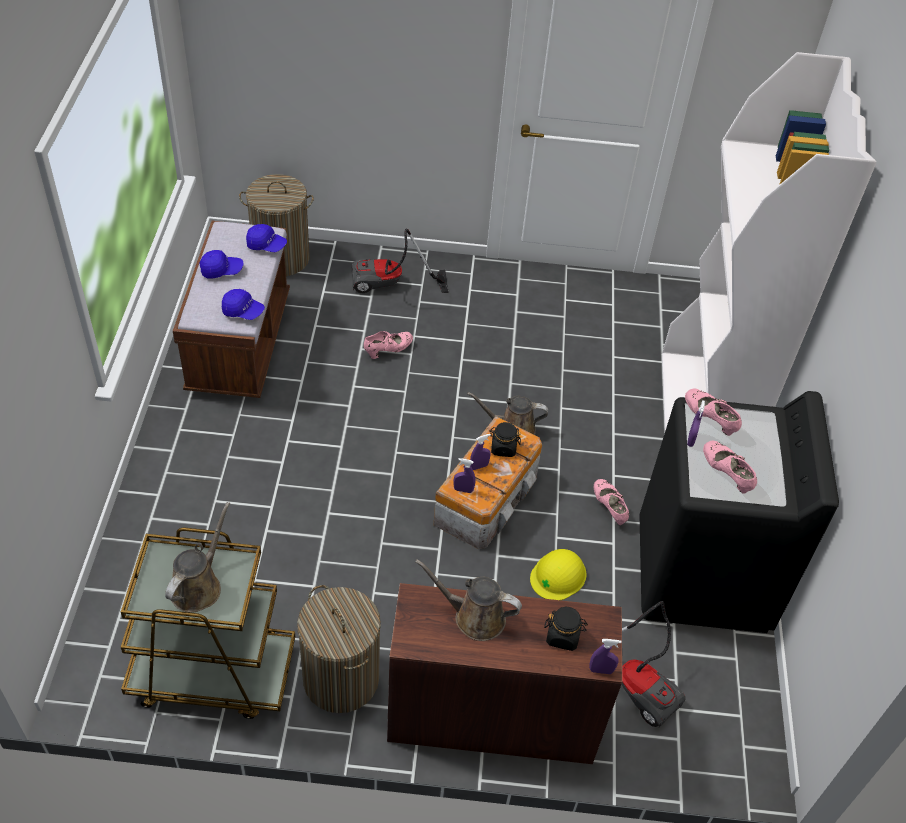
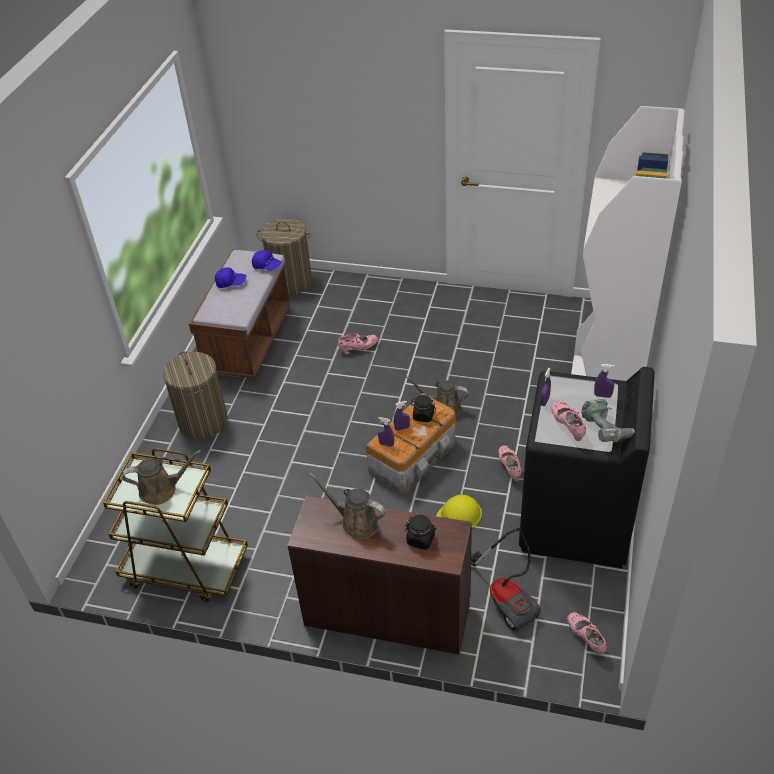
camera: 15 degrees right, 5 degrees down
(198, 586) = (161, 490): brown watering can -> brown watering can turned 45 degrees clockwise
(243, 311) = (240, 311): blue cap -> none
(340, 678) = (278, 578): laundry basket -> laundry basket (203, 421)
(390, 285) = (369, 302): vacuum cleaner -> none
(601, 670) = (445, 565): purple spray bottle -> purple spray bottle (602, 395)
(710, 419) = (563, 387): pink shoe -> pink shoe (586, 638)
(775, 476) = (607, 430): none -> power drill

